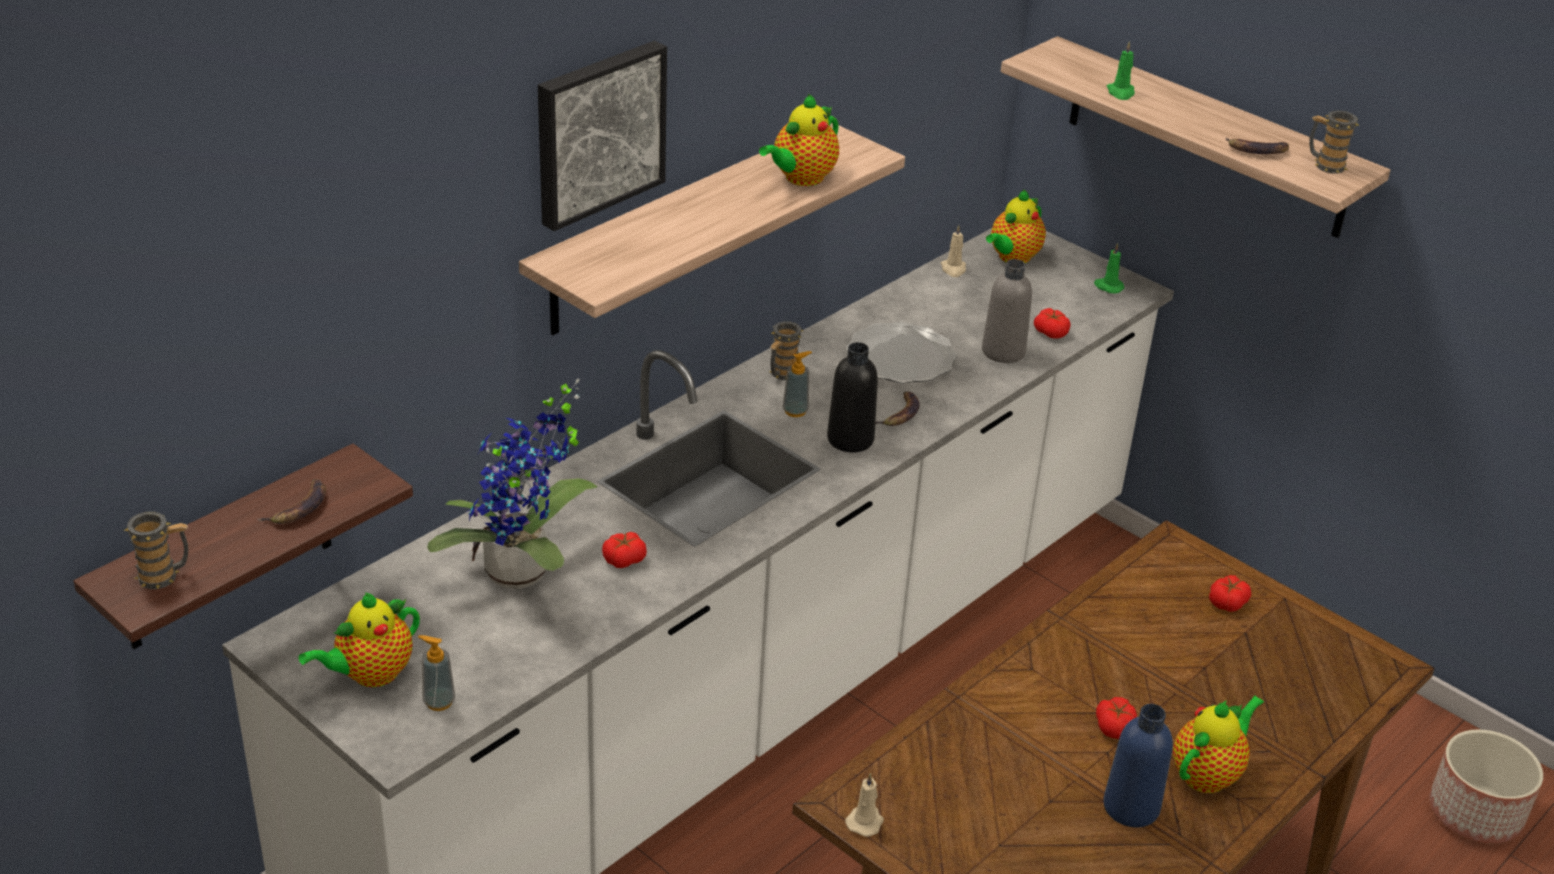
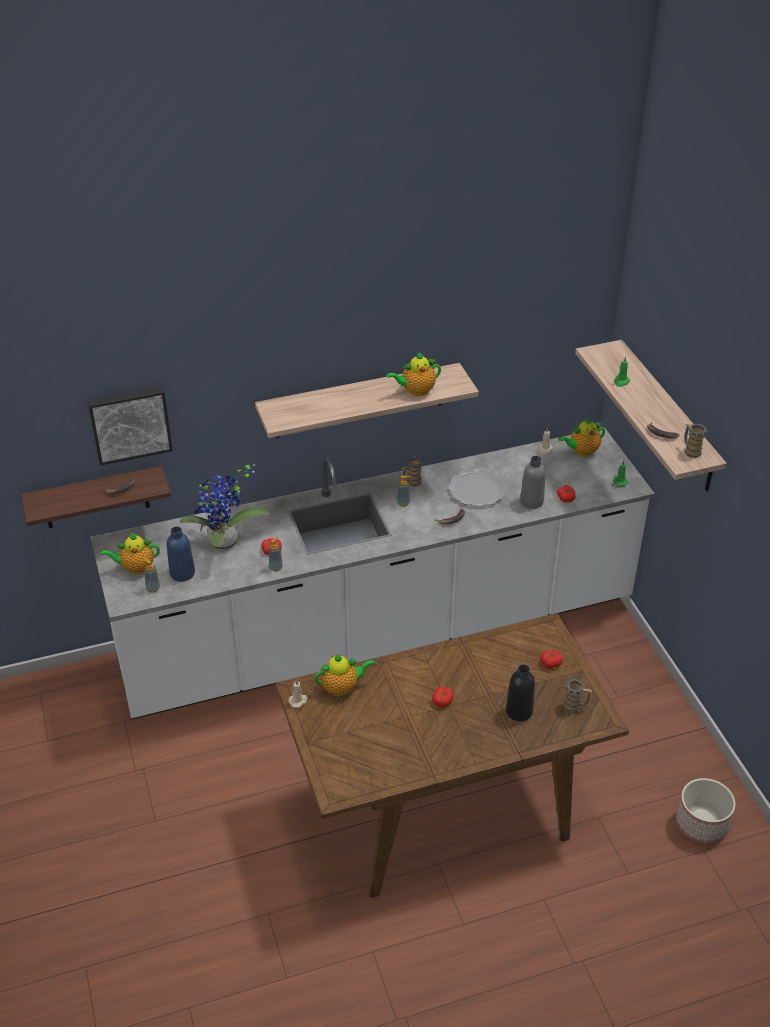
camera: 30 degrees right, 5 degrees up
(165, 576) = (53, 502): mug -> mug (575, 706)
(598, 132) = (301, 351): picture -> picture (130, 424)
(656, 586) = (276, 567): none -> soap dispenser
(850, 439) = (417, 525): black bottle -> black bottle (519, 711)
(1131, 807) = (418, 738): blue bottle -> blue bottle (182, 573)
(1208, 774) = (467, 737): teapot -> teapot (342, 687)

